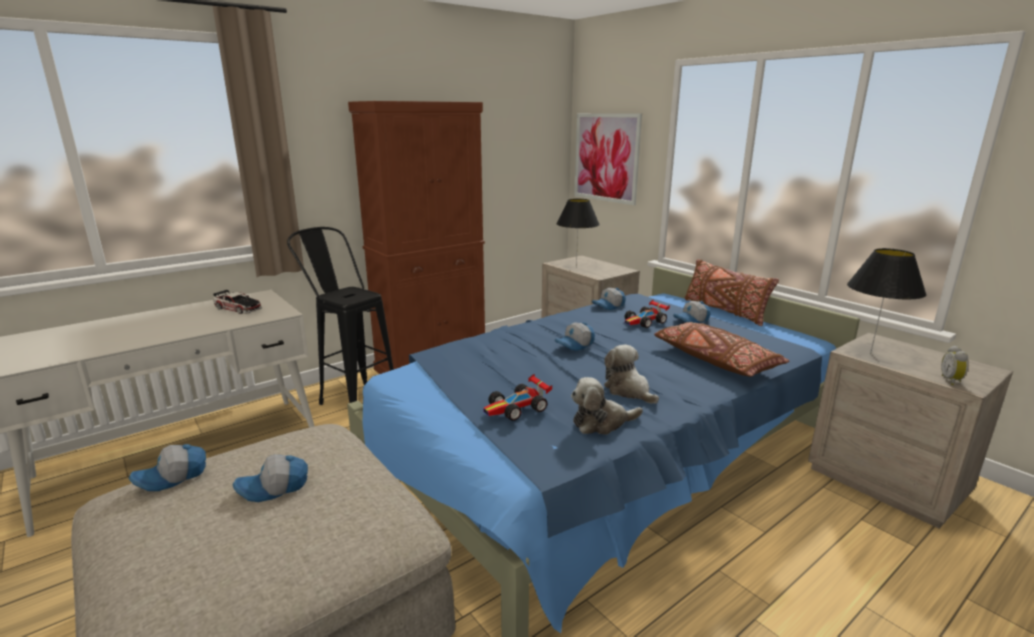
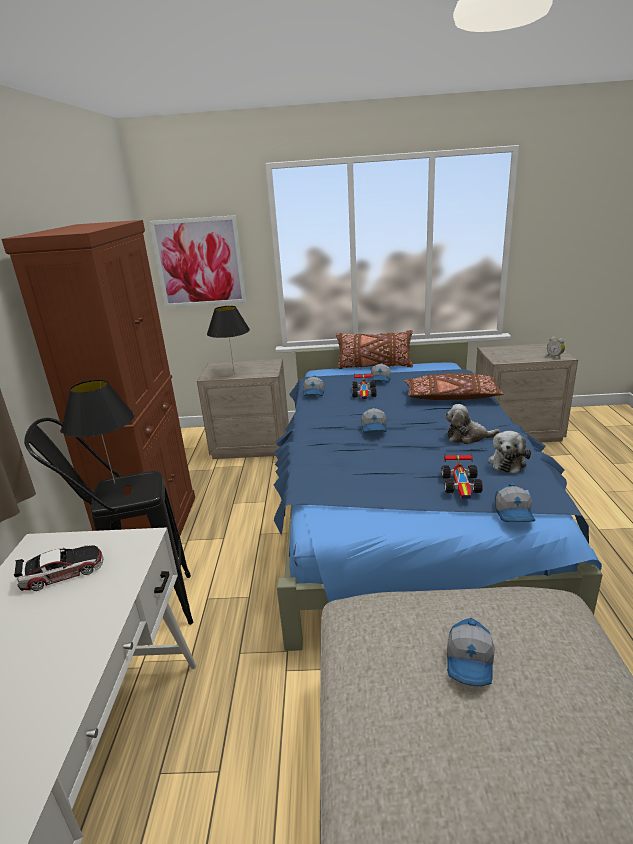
camera: 50 degrees left, 5 degrees up
(172, 477) = (386, 749): cap -> cap (514, 513)
(870, 353) = (506, 358): black table lamp -> black table lamp (114, 483)

